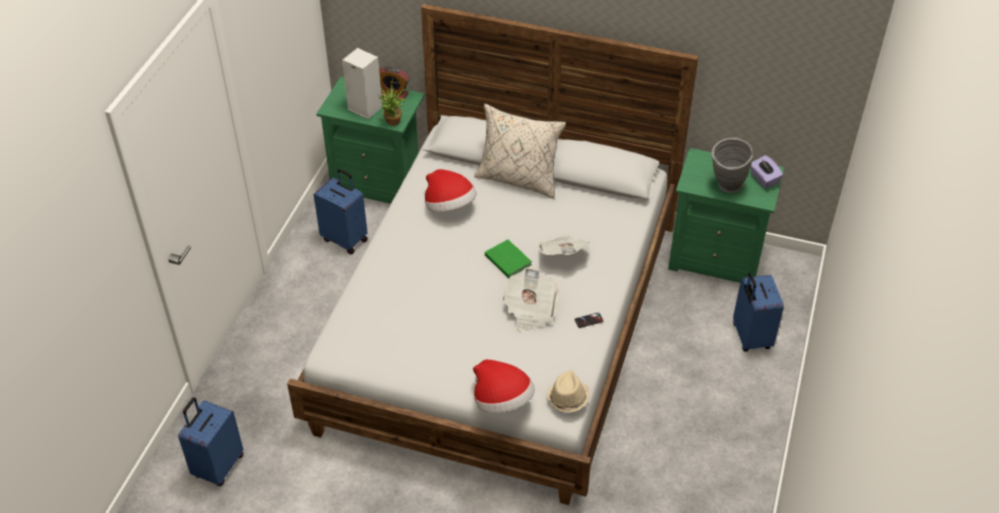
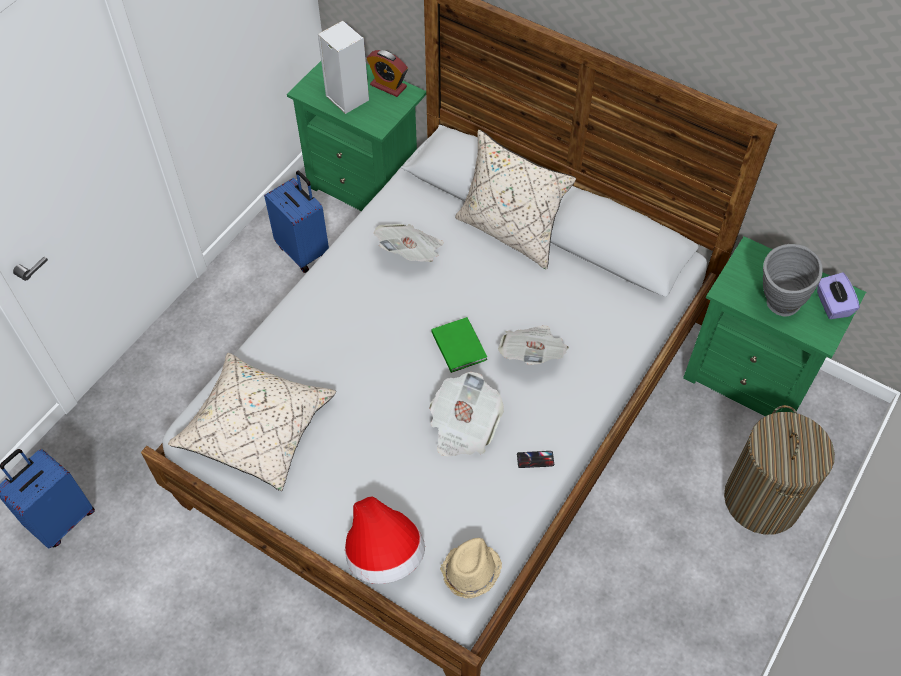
camera: 15 degrees right, 10 degrees up
(377, 342) = (256, 428): none -> beige pillow
(392, 123) = (373, 125): potted plant -> none
(449, 206) = (411, 253): hat -> newspaper
(750, 337) = (761, 499): blue suitcase -> laundry basket

